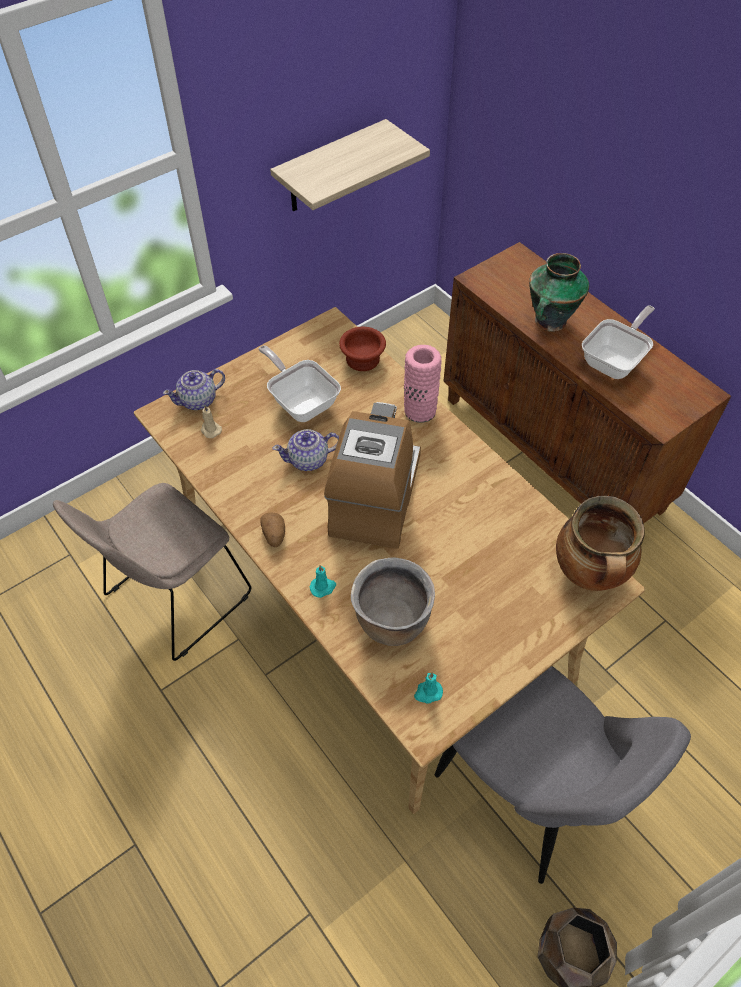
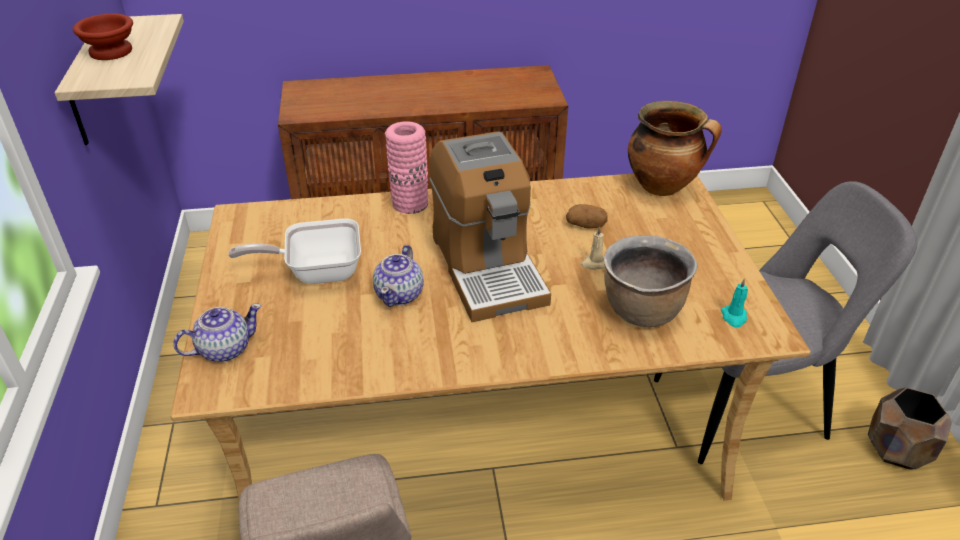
camera: 60 degrees left, 15 degrees down
(198, 400) = (224, 349): teapot -> teapot turned 120 degrees counterclockwise
(210, 430) = (279, 354): beige candle -> beige candle (593, 263)
(274, 535) = (477, 355): potato -> potato (586, 225)
(323, 587) = (571, 342): turquoise candle -> none
(361, 359) = (306, 213): brown bowl -> brown bowl (109, 52)
(374, 497) = (487, 268): coffee machine -> coffee machine turned 150 degrees counterclockwise
(549, 322) = (391, 102): vase -> none
(615, 361) = (466, 92): frying pan -> none

